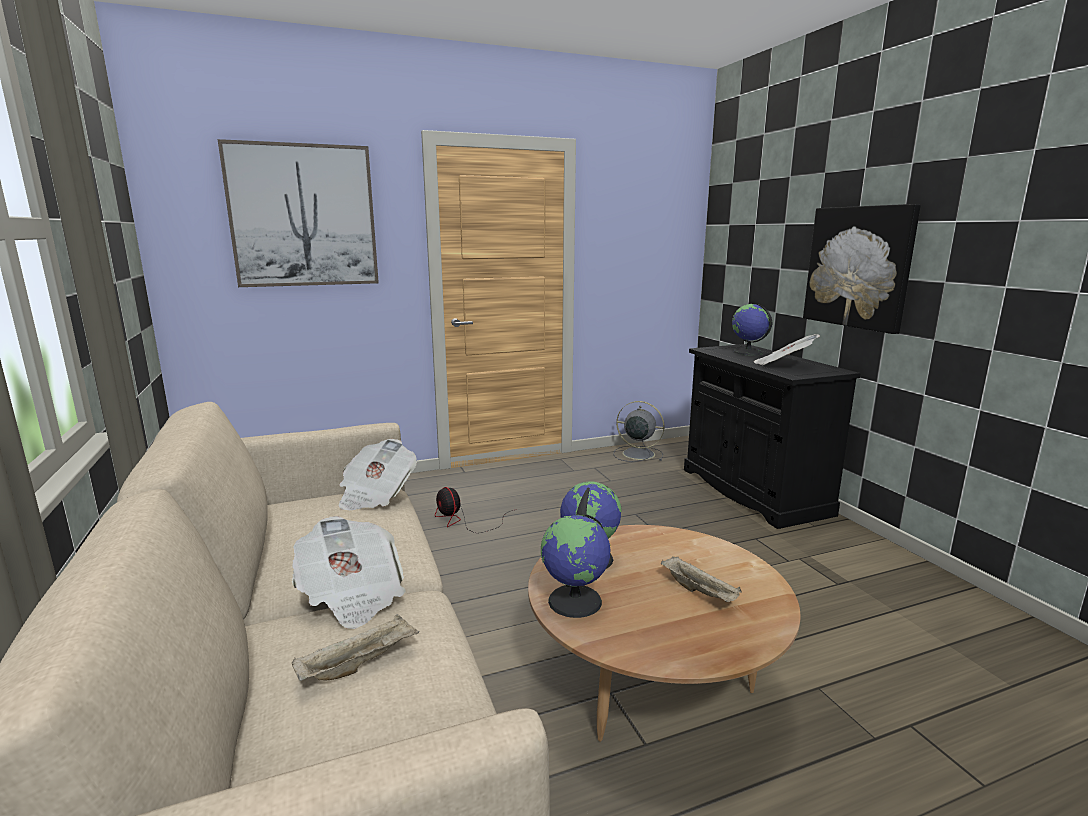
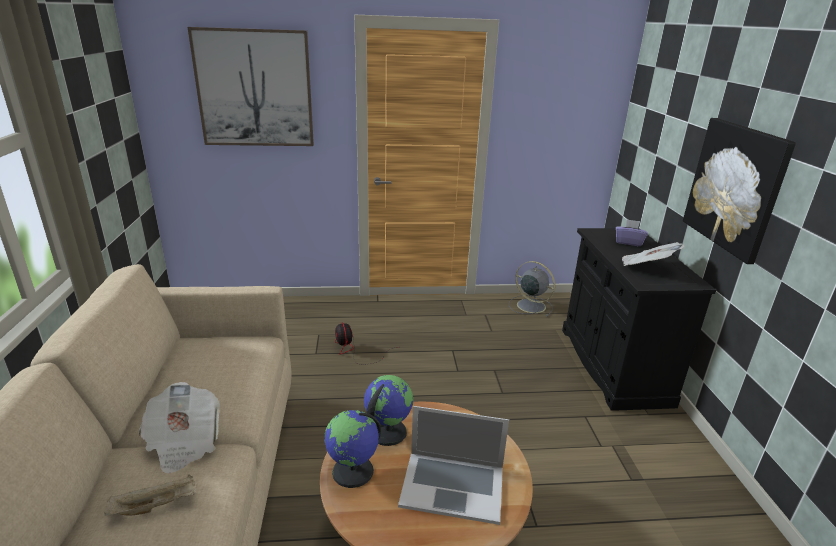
camera: 15 degrees right, 10 degrees up
(376, 495) = (252, 345): newspaper -> none
(700, 592) = (452, 485): beige tray -> laptop
(747, 352) = (628, 242): globe -> purple tissue box

